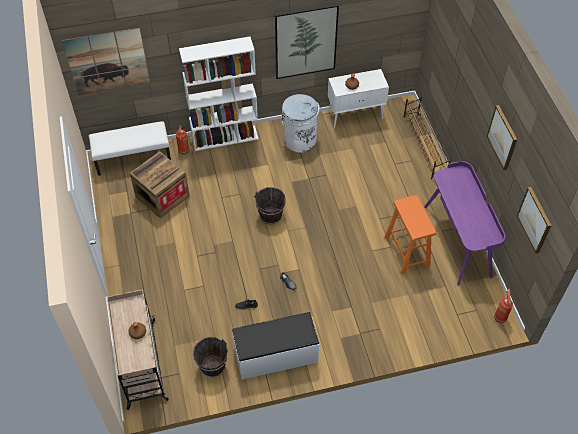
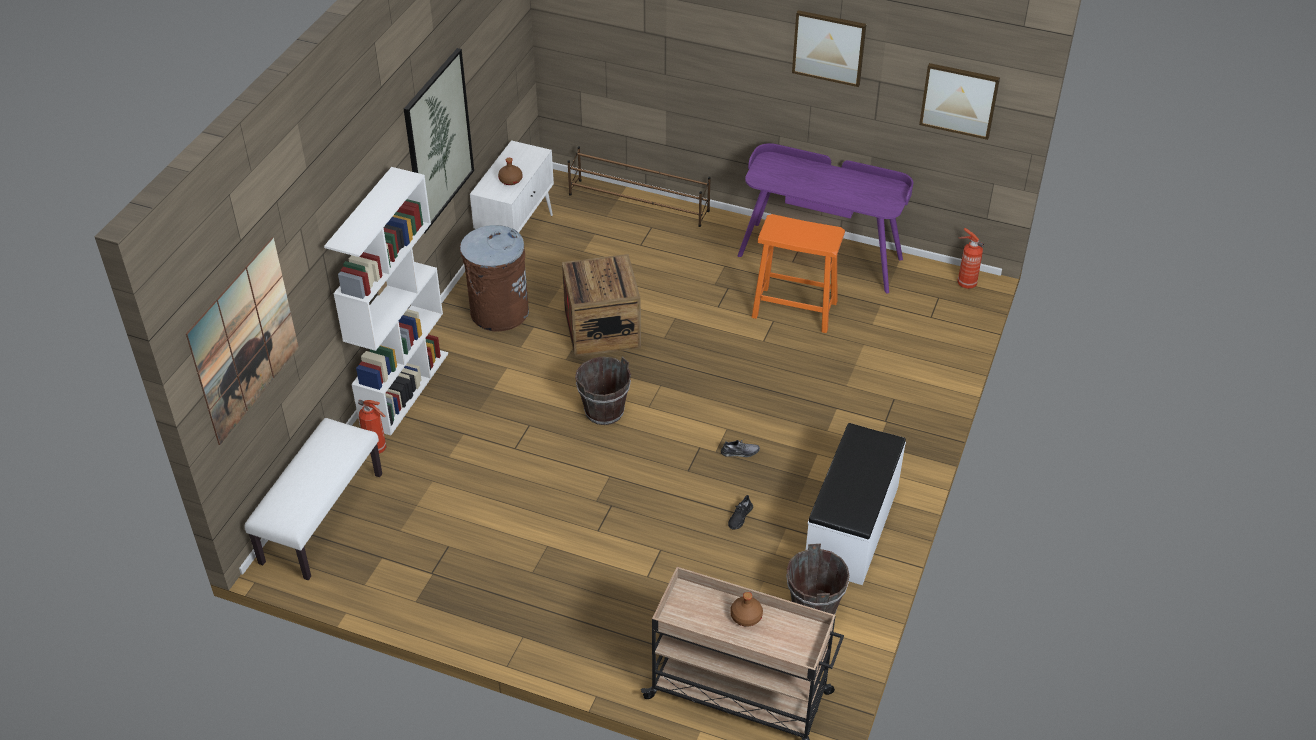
camera: 55 degrees left, 10 degrees down
(162, 196) = (440, 517): crate -> crate (602, 330)
(300, 140) = (498, 312): white trash can -> brown trash can

